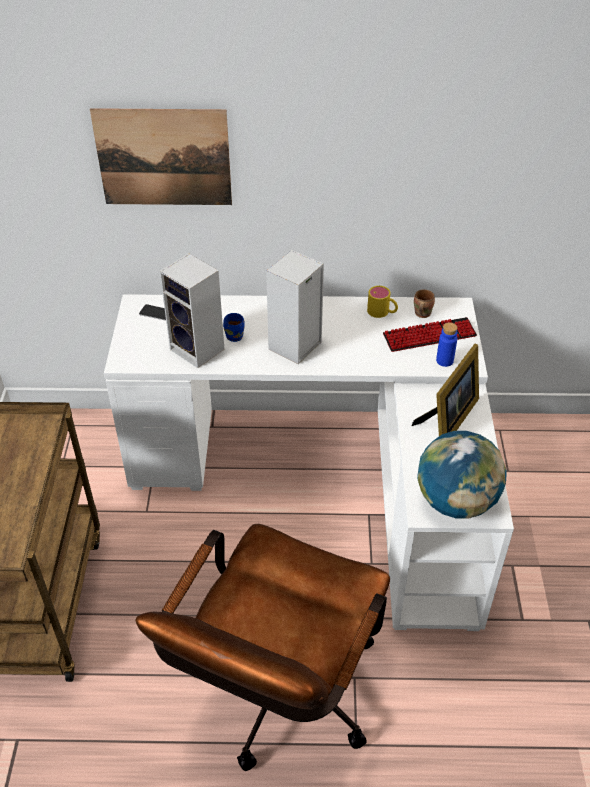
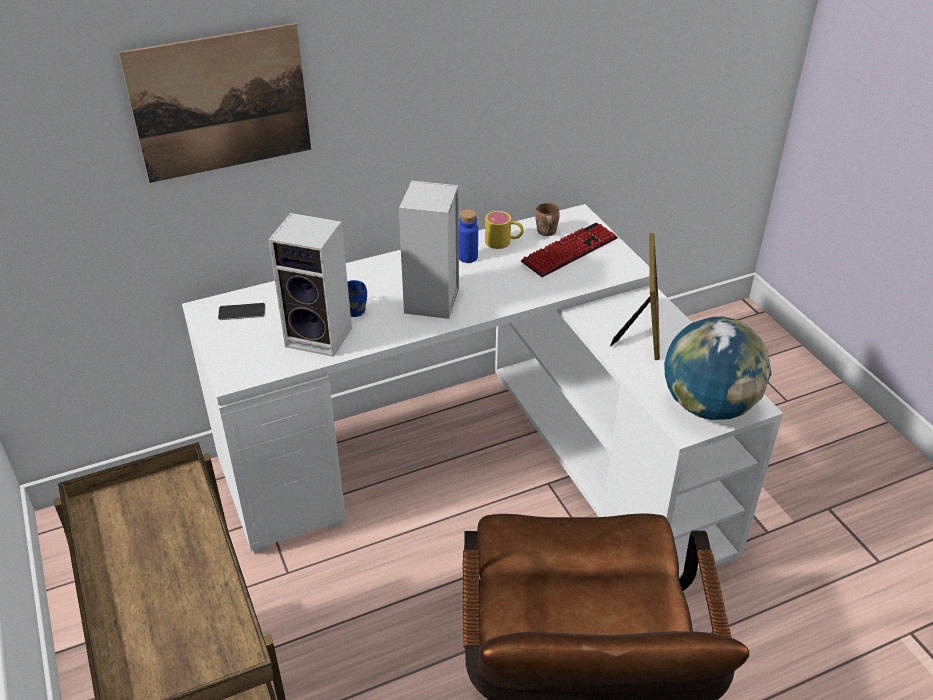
camera: 25 degrees left, 5 degrees down
(444, 360) = (603, 270): blue bottle -> blue bottle (468, 257)

